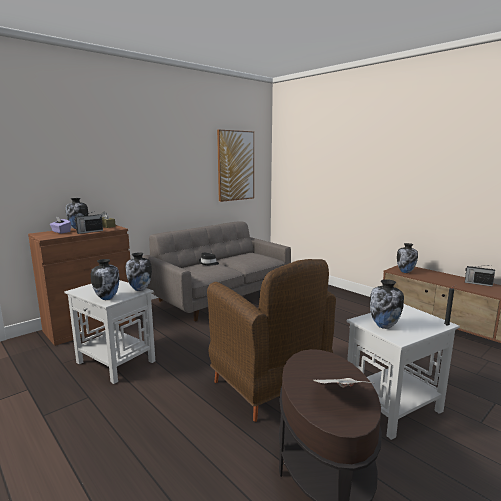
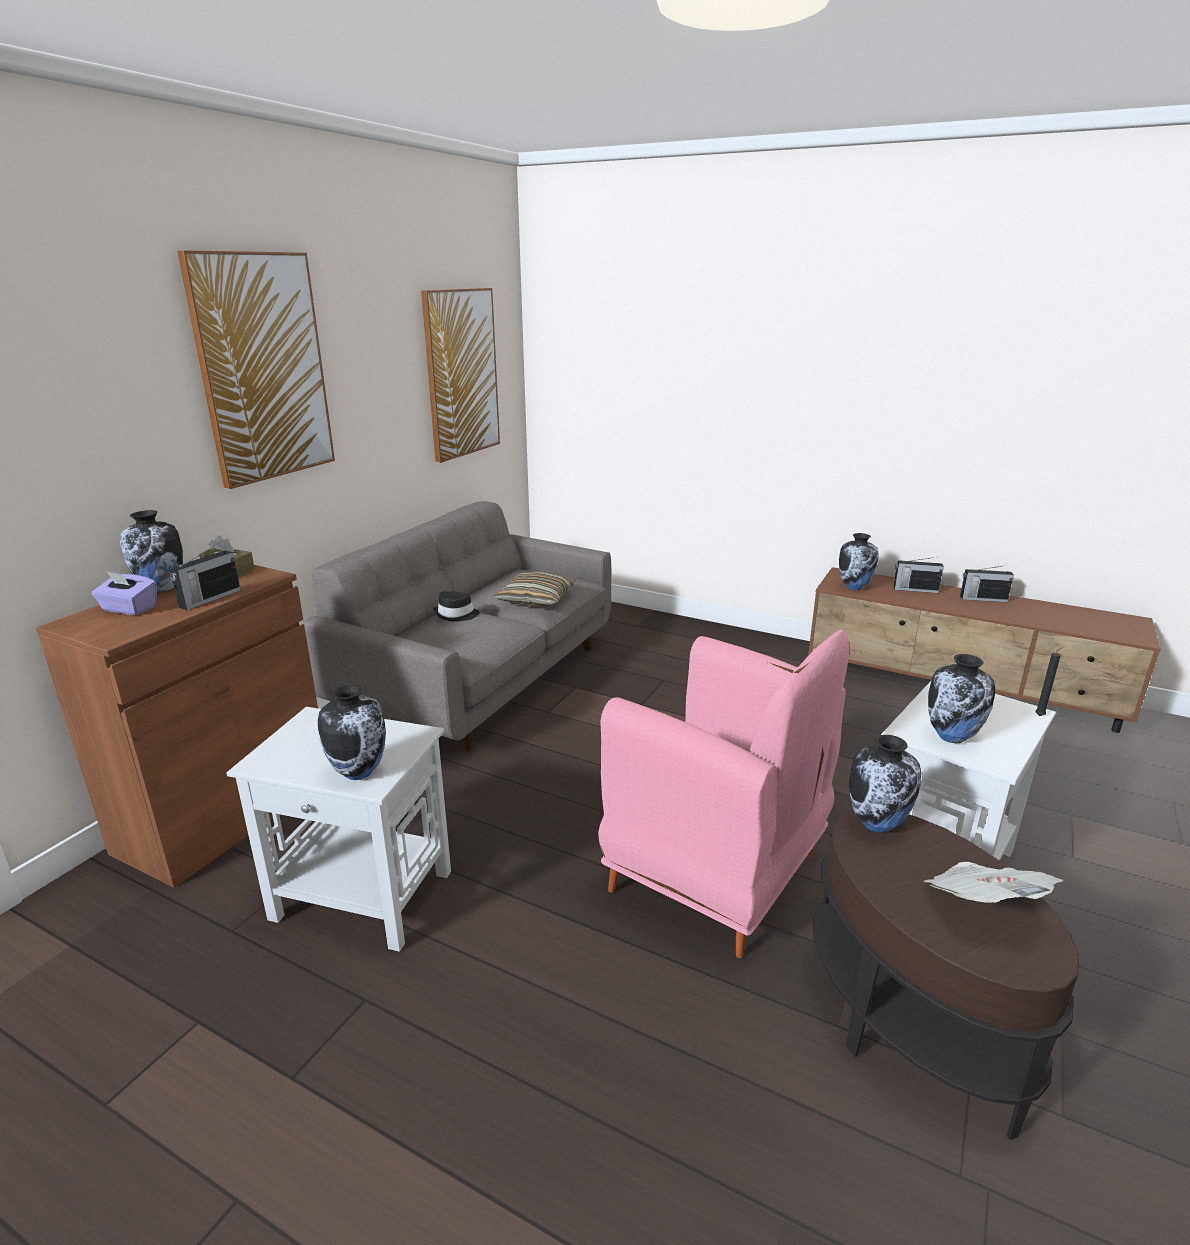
camera: 20 degrees left, 10 degrees up
(137, 152) = (262, 368): none -> picture
(140, 289) = (412, 731): vase -> vase (877, 824)
(247, 262) = (536, 599): none -> pillow
(270, 387) = (717, 875): brown armchair -> pink armchair
(440, 276) = (914, 589): none -> radio

